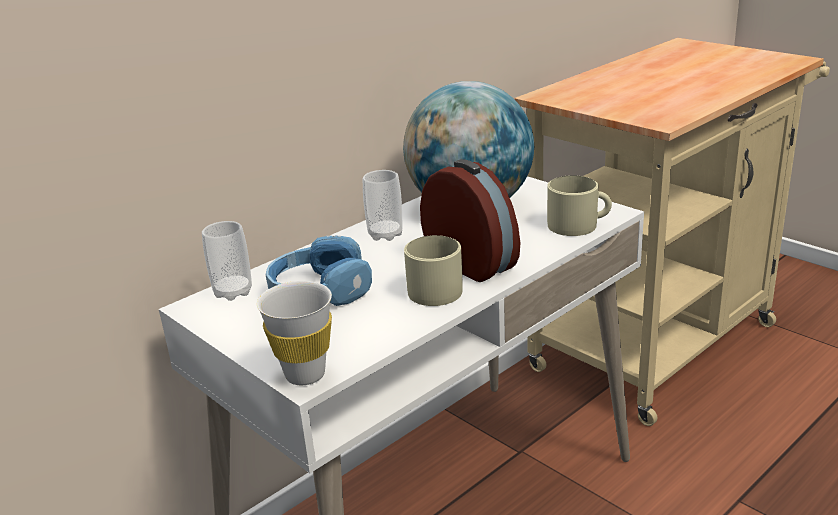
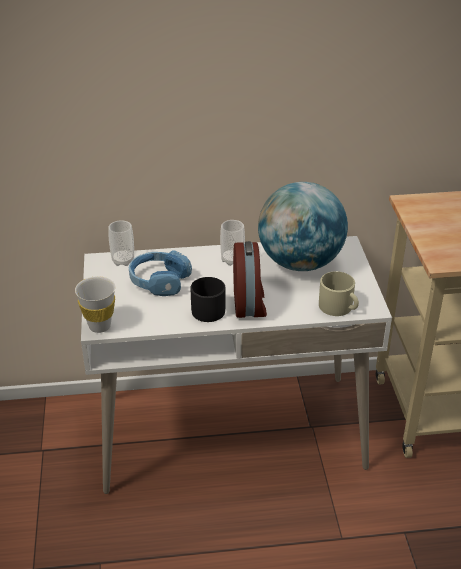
camera: 35 degrees right, 10 degrees up
(431, 289) = (208, 308): beige mug -> black mug

